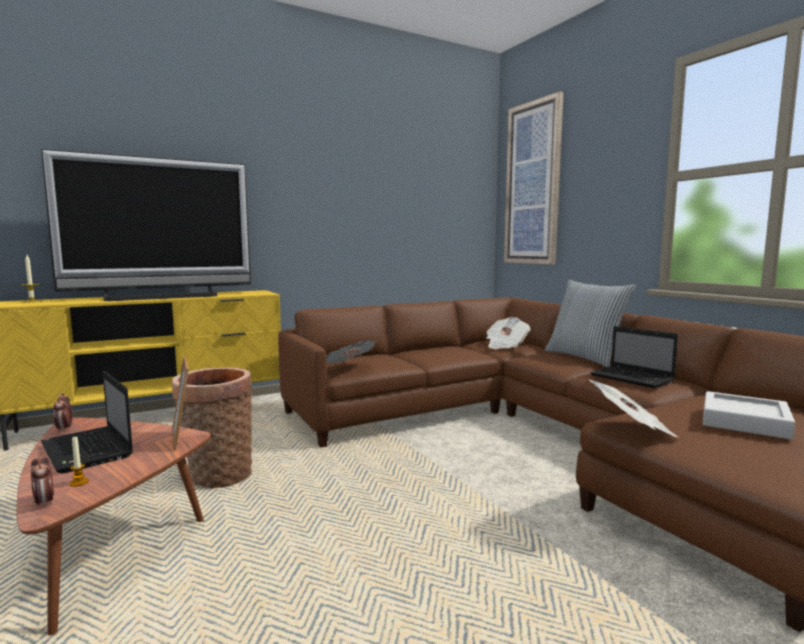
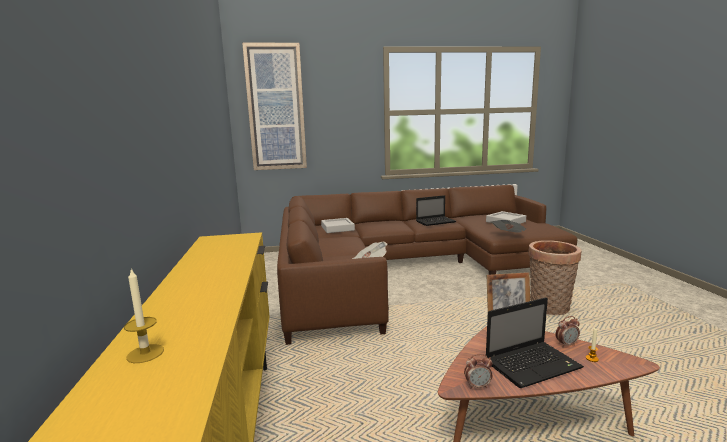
camera: 70 degrees left, 5 degrees up
(44, 503) = (625, 366): alarm clock -> alarm clock (566, 344)
(162, 296) = (210, 272): television -> none
(217, 476) = (419, 381): basket -> basket (549, 309)
(505, 345) = (337, 228): newspaper -> grey tray
(584, 357) = (384, 221): pillow -> none

